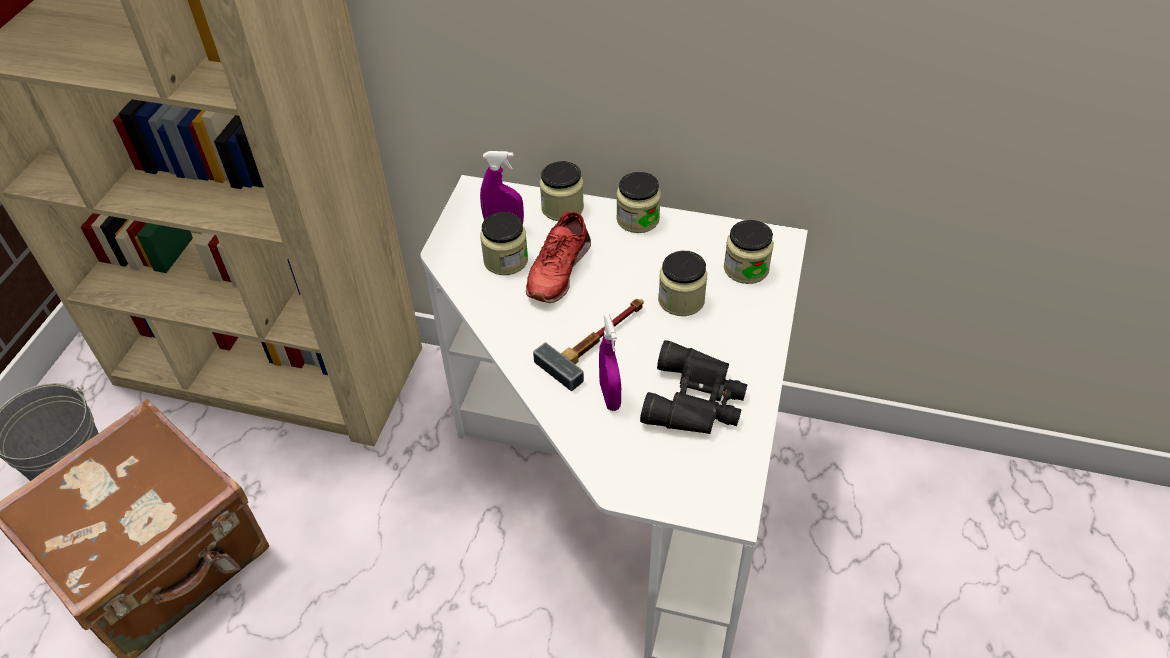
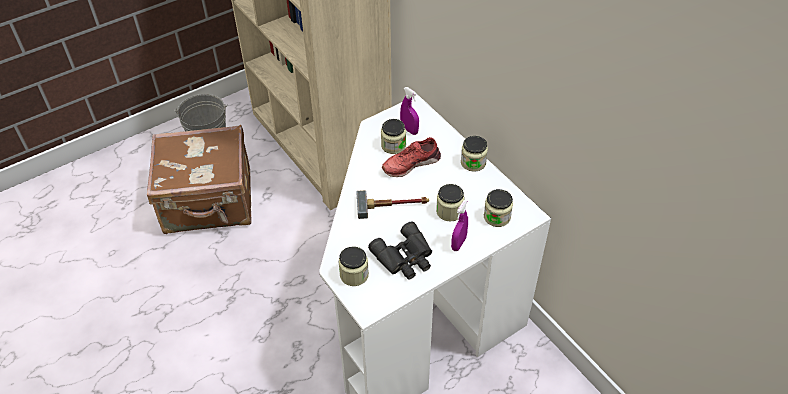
camera: 40 degrees right, 0 degrees up
(562, 208) = (444, 136): jar -> jar (354, 275)
(609, 396) = (371, 231): purple spray bottle -> purple spray bottle (458, 243)

